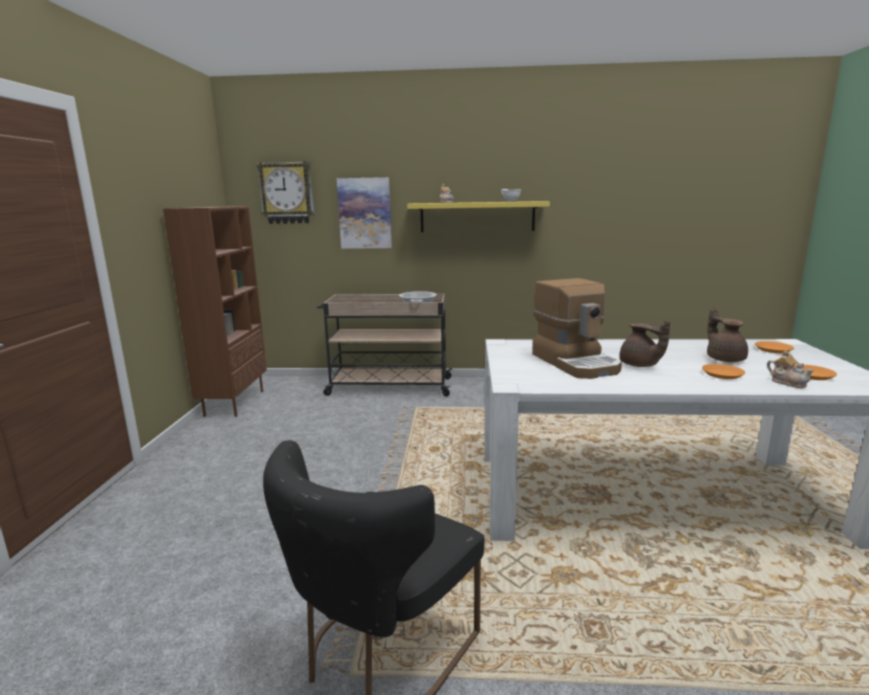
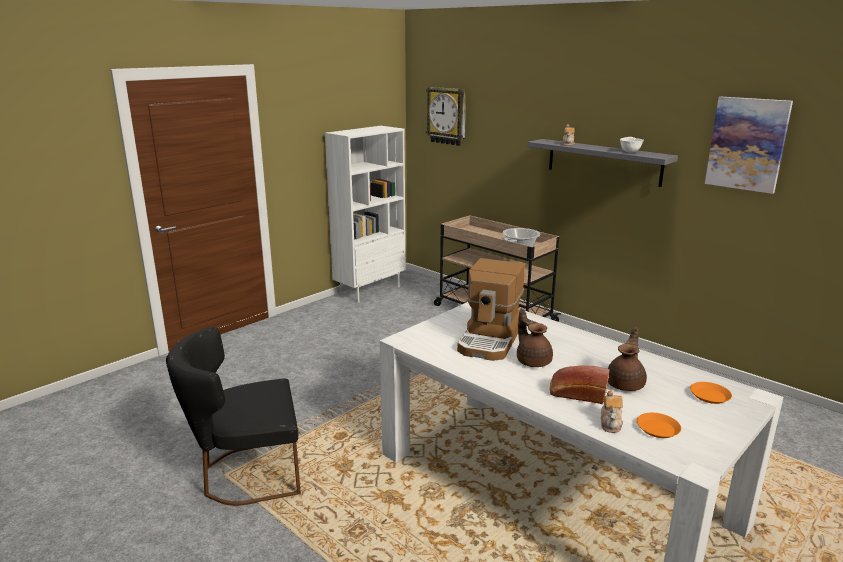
camera: 40 degrees right, 5 degrees up
(234, 403) = (370, 290): brown bookcase -> white bookcase
(365, 213) = (504, 143): picture -> picture (747, 144)
(477, 217) = (603, 162): yellow shelf -> grey shelf
(640, 365) = (533, 360): brown teapot -> brown teapot turned 150 degrees clockwise
(722, 374) = (576, 394): orange plate -> bread

